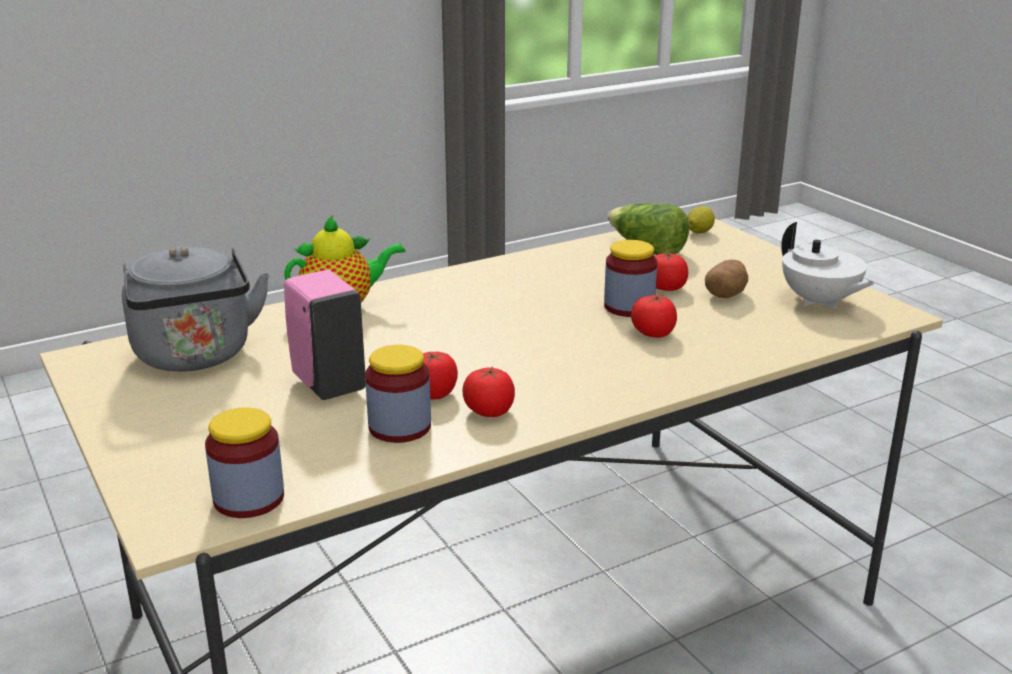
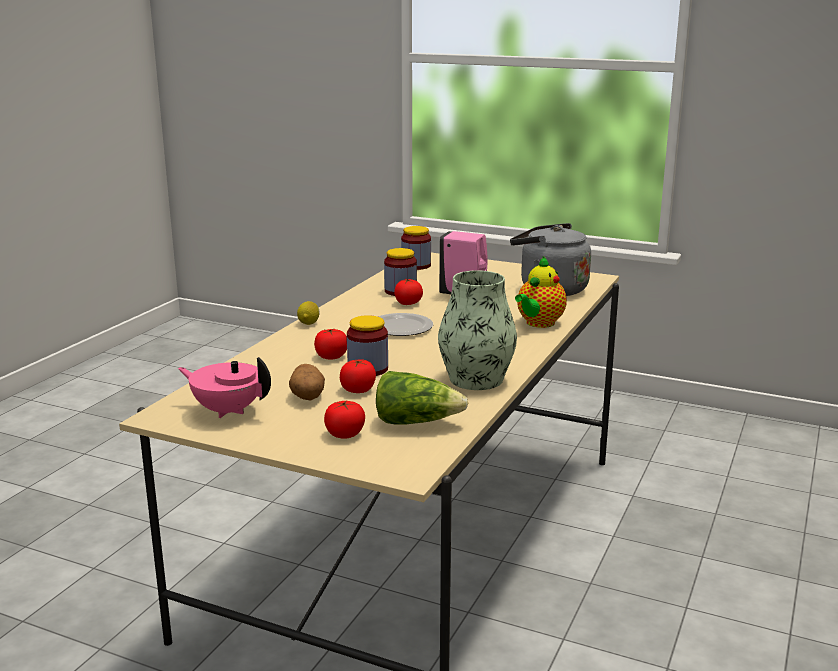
camera: 145 degrees right, 5 degrees down
(489, 411) = (370, 304): tomato -> tomato (345, 434)
(510, 351) = (402, 327): none -> plate
(535, 268) = (476, 379): none -> vase
(698, 233) = (393, 458): lemon -> lemon (309, 323)
(819, 302) = (228, 410): white teapot -> pink teapot

